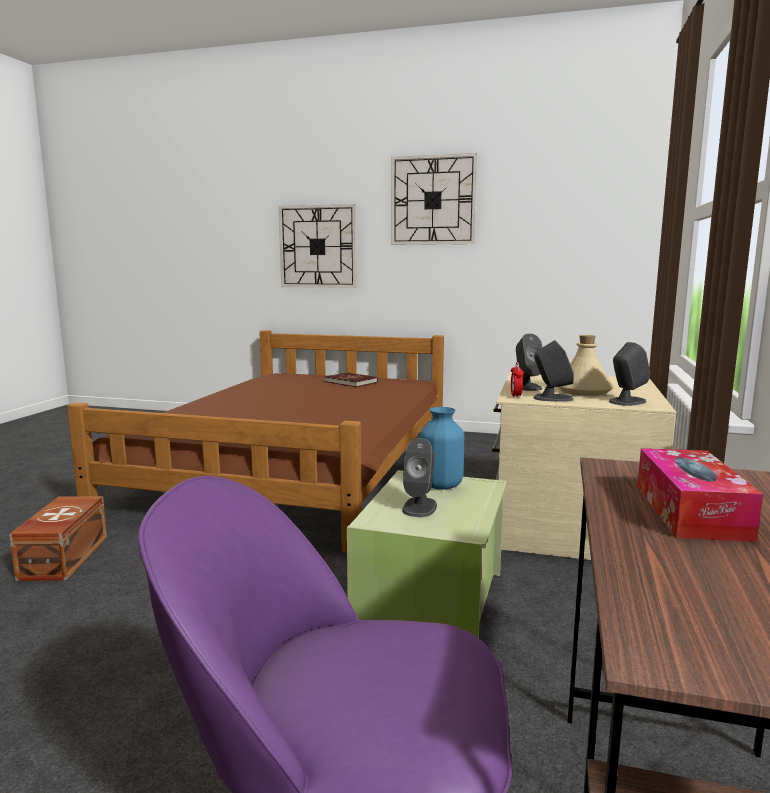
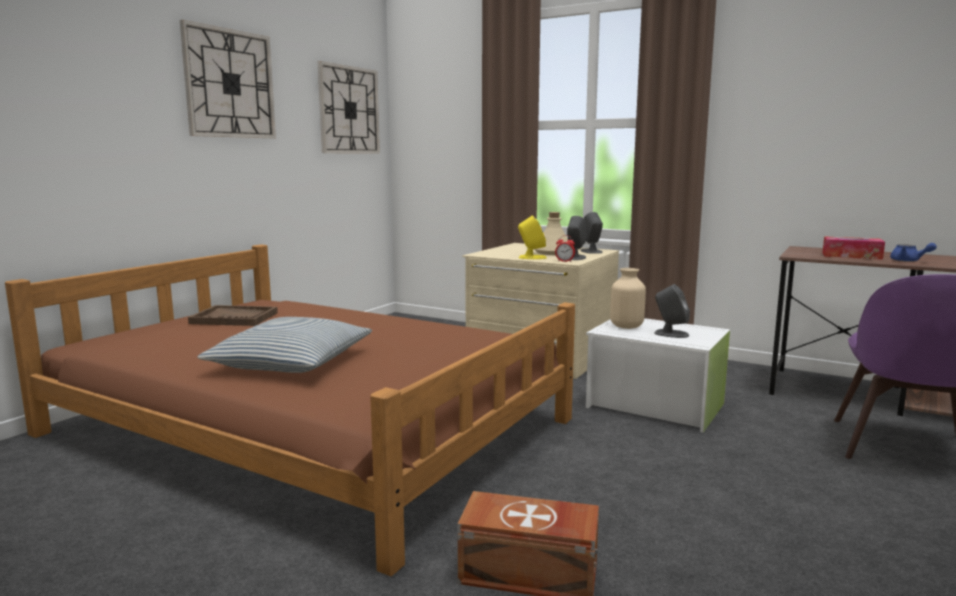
camera: 75 degrees left, 0 degrees up
(242, 404) = (291, 362): none -> pillow
(318, 246) = (85, 135): wall clock -> wall clock (349, 110)
(351, 382) = (234, 318): red book -> brown tray
(434, 602) = (654, 405): green storage box -> white storage box
(440, 485) = (627, 326): blue vase -> beige vase
(527, 387) = (532, 257): grey speaker -> yellow speaker
(690, 566) = (909, 261): none -> blue teapot

